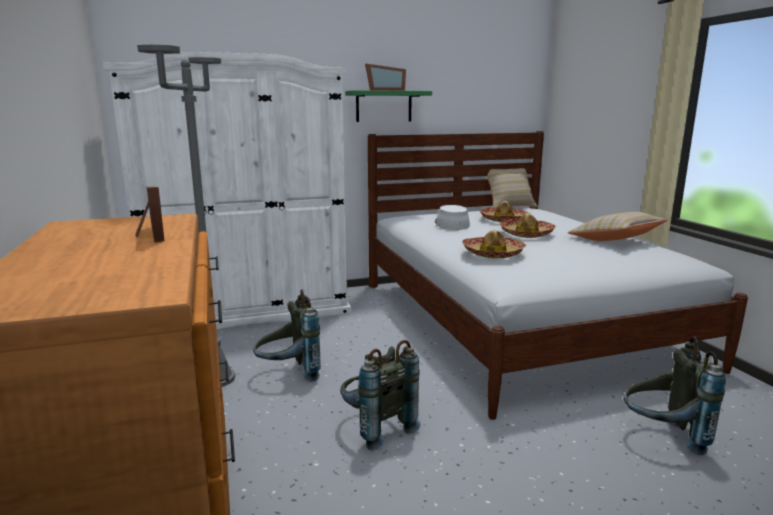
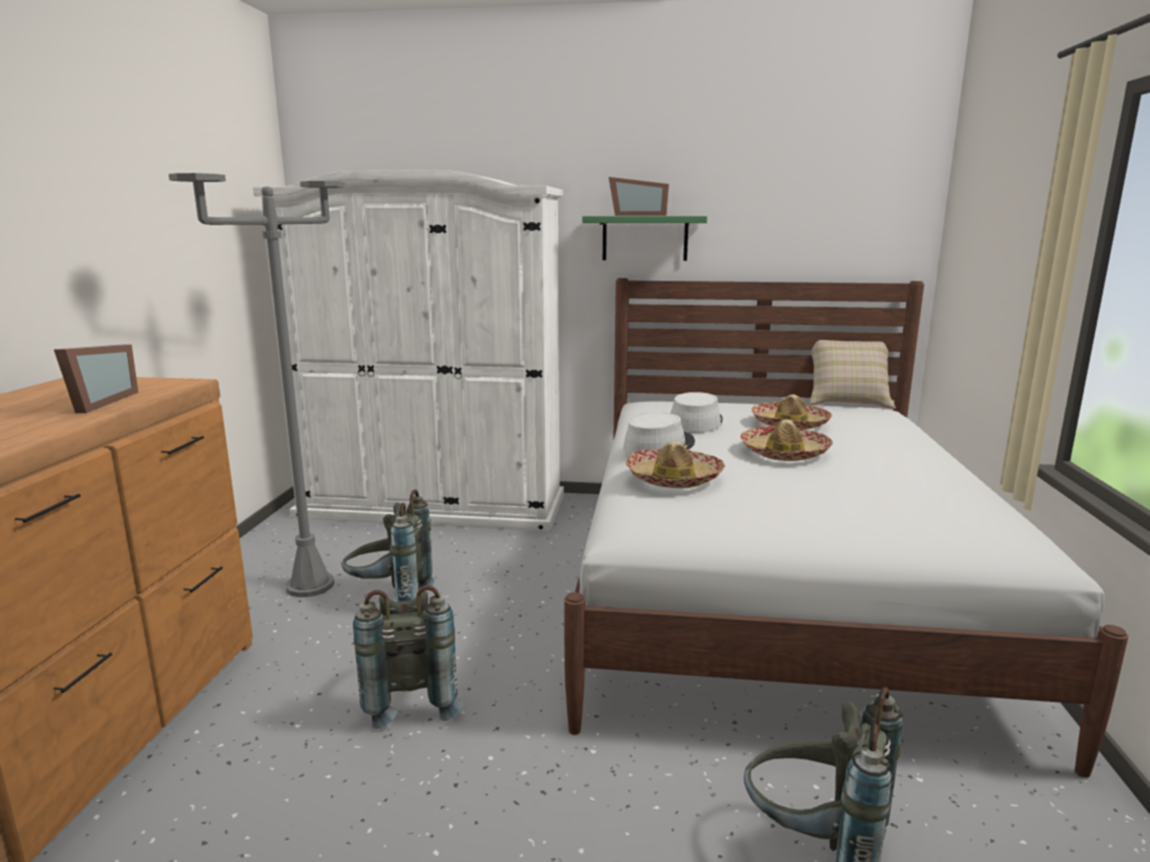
camera: 25 degrees right, 0 degrees up
(454, 239) = (658, 446): none -> grey hat
(615, 240) = (926, 485): beige pillow -> none

